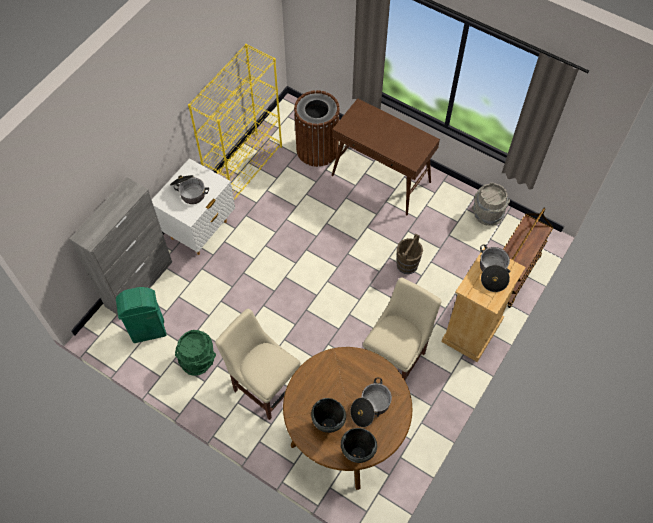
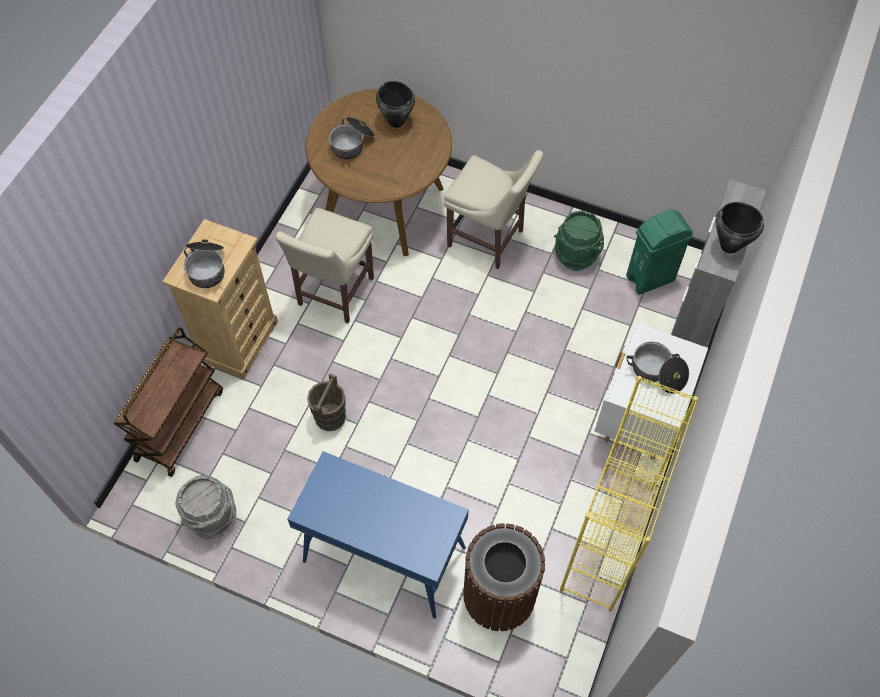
camera: 170 degrees right, 0 degrees up
(358, 454) = (360, 102): black cooking pot -> black cooking pot (729, 246)
(381, 179) = (383, 555): brown console table -> blue console table

